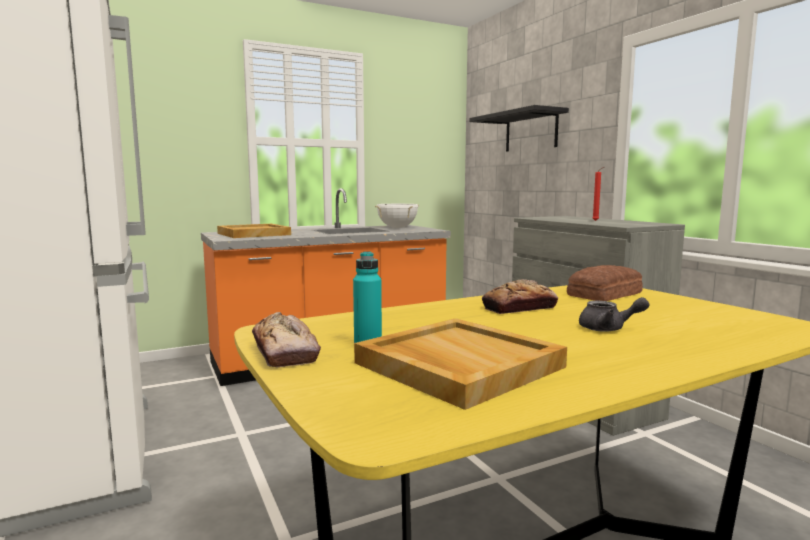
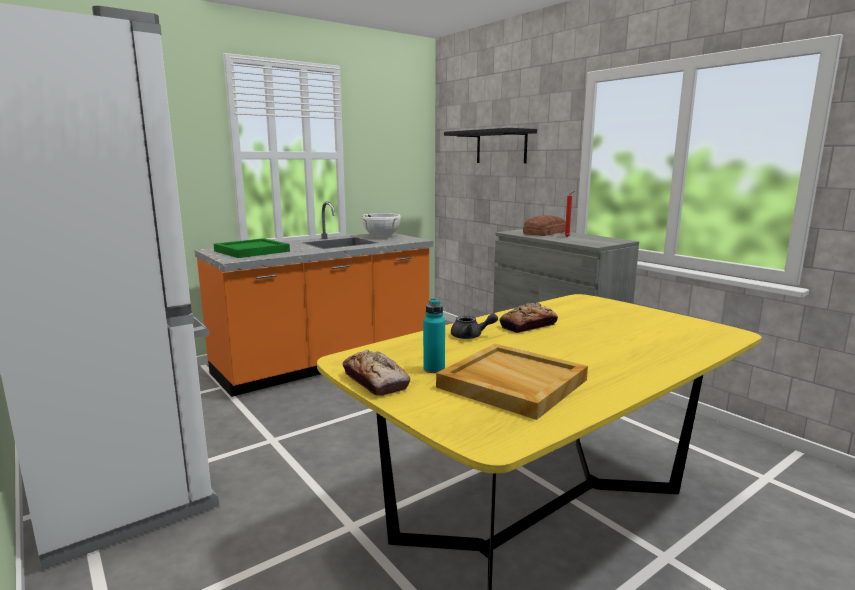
camera: 10 degrees left, 5 degrees up
(253, 234) = (251, 251): beige tray -> green tray
(606, 294) = (588, 308): bread -> bread (545, 233)
(608, 329) = (602, 343): grey teapot -> grey teapot (471, 336)

